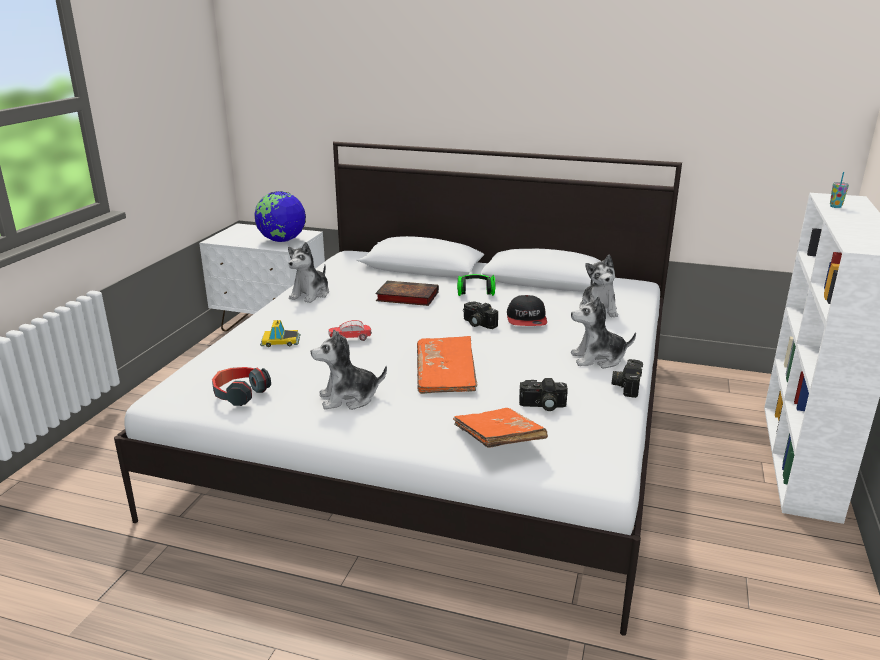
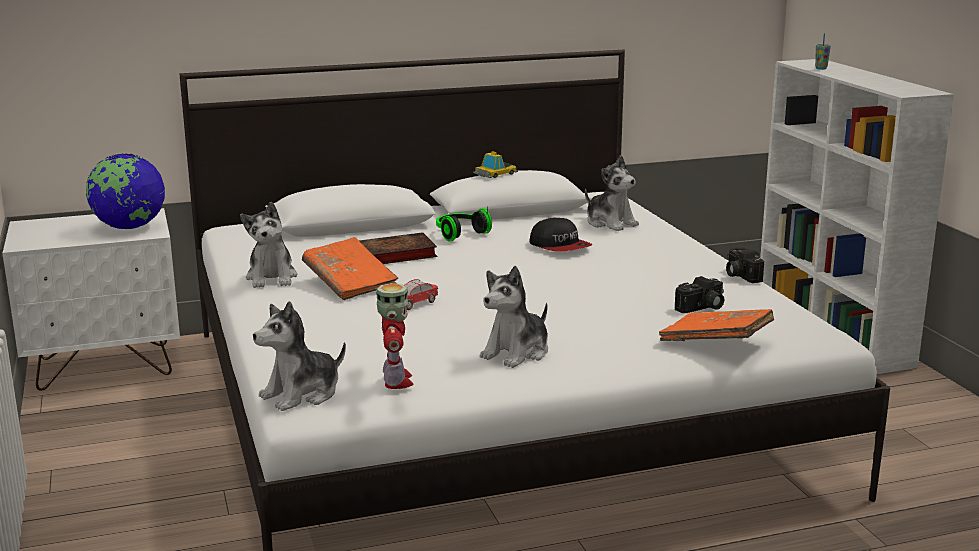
camera: 35 degrees left, 5 degrees down
(240, 393) = (396, 381): headphones -> toy robot
(280, 341) = (336, 327): toy car -> toy car (495, 173)
(446, 377) = (575, 310): orange book -> orange book (350, 283)
(477, 324) = (518, 261): camera -> none
(598, 359) = (682, 262): plush toy -> plush toy (302, 394)

